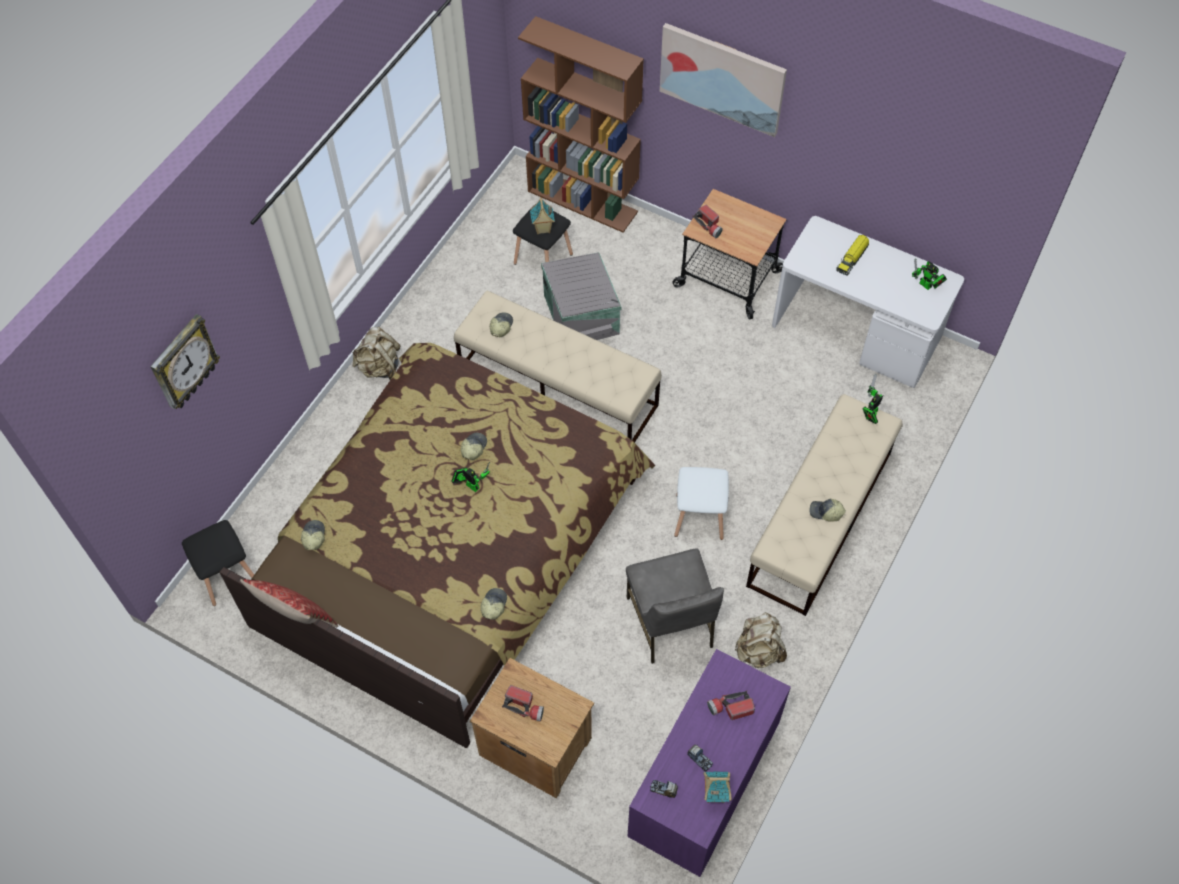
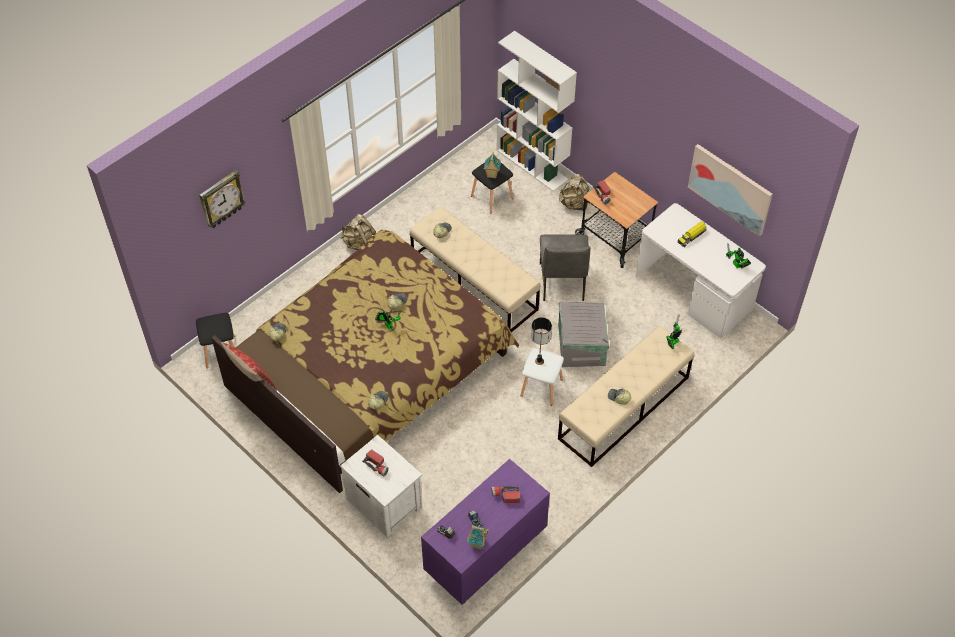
camera: 15 degrees right, 5 degrees down
(534, 744) = (384, 502): brown nightstand -> white nightstand
(582, 314) = (506, 239): grey storage box -> grey storage box (582, 344)
(583, 201) = (532, 165): brown bookcase -> white bookcase
(671, 623) = (499, 450): grey chair -> grey chair (562, 282)
(697, 484) = (539, 361): none -> table lamp
(722, 78) = (623, 95): picture -> picture (730, 189)
(759, 650) = (552, 481): beige backpack -> beige backpack (574, 203)

